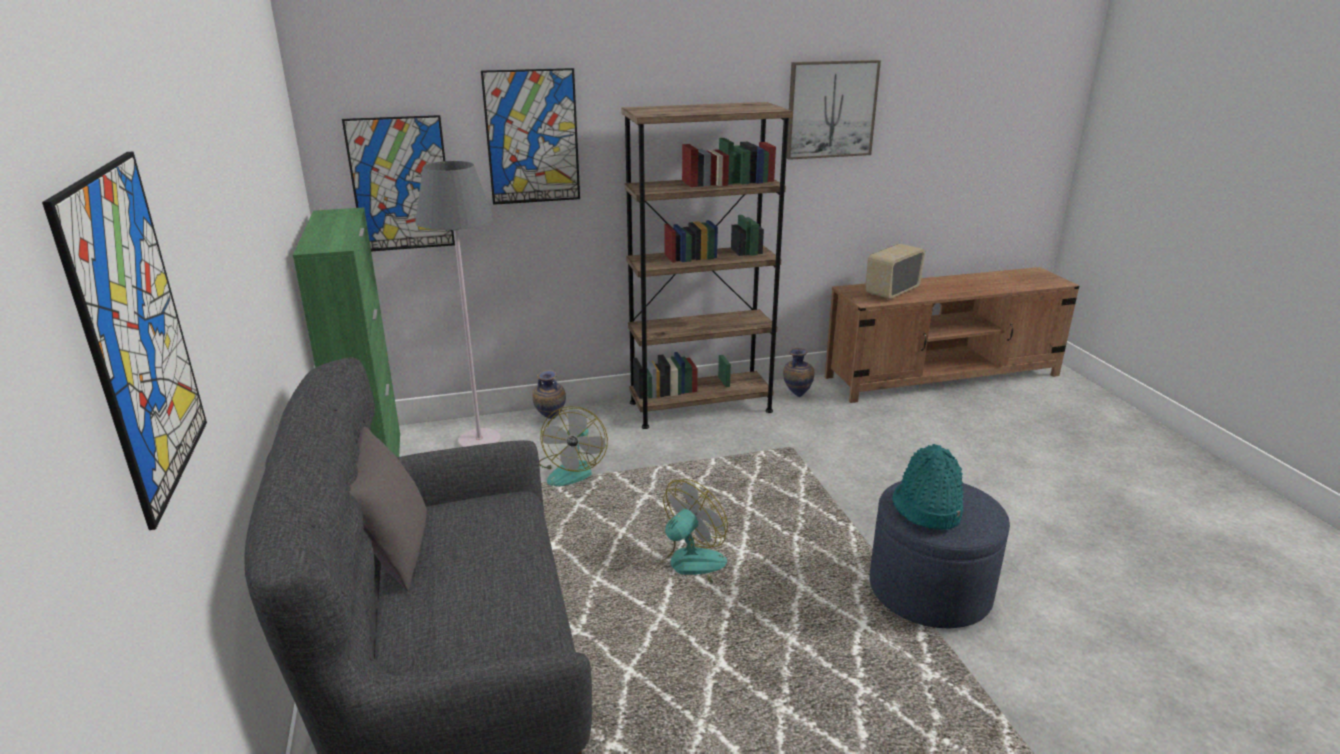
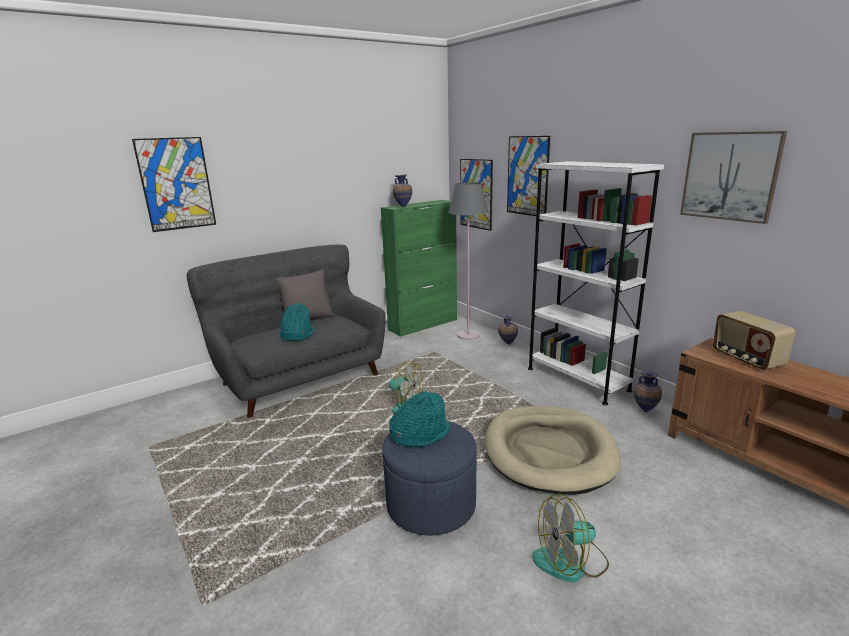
camera: 70 degrees right, 5 degrees down
(333, 240) = (403, 206): none -> vase
(482, 575) = (296, 335): none -> turquoise hat
(572, 470) = (464, 361): fan -> fan (570, 562)
(700, 407) = (577, 379): brown bookcase -> white bookcase
(852, 477) = (549, 452): none -> beige dog bed
(891, 292) = (746, 359): radio -> radio turned 135 degrees counterclockwise

